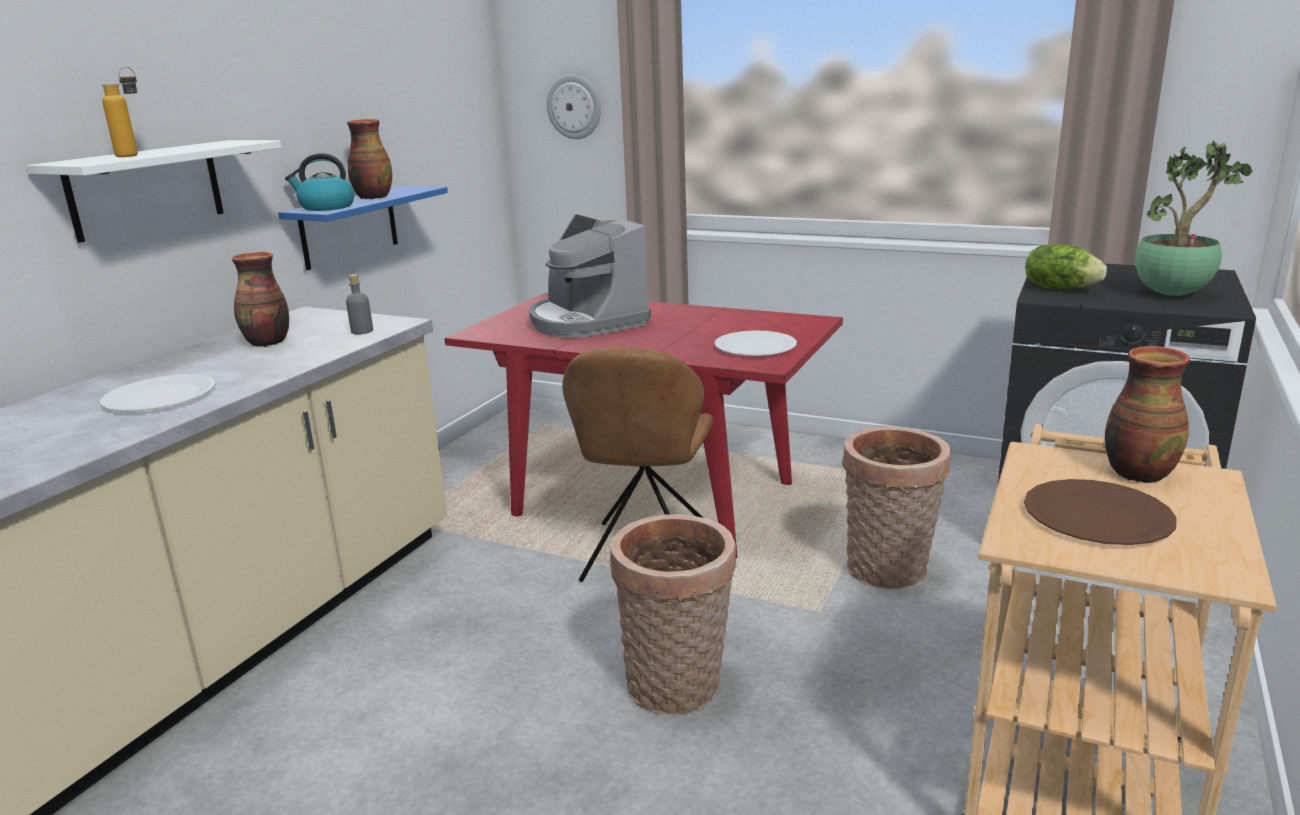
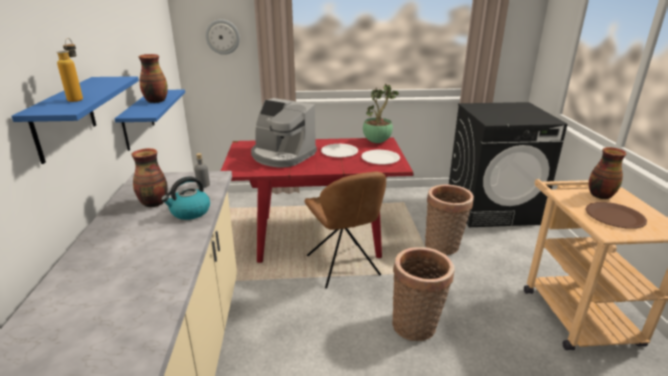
camera: 30 degrees left, 5 degrees up
(146, 189) = (64, 118): white shelf -> blue shelf
(159, 397) = (146, 256): white plate -> white plate (339, 152)
(326, 207) = (142, 111): kettle -> kettle (190, 212)
(1060, 288) = (489, 117): lettuce -> none
(1173, 294) = (528, 115): potted plant -> potted plant (377, 142)

